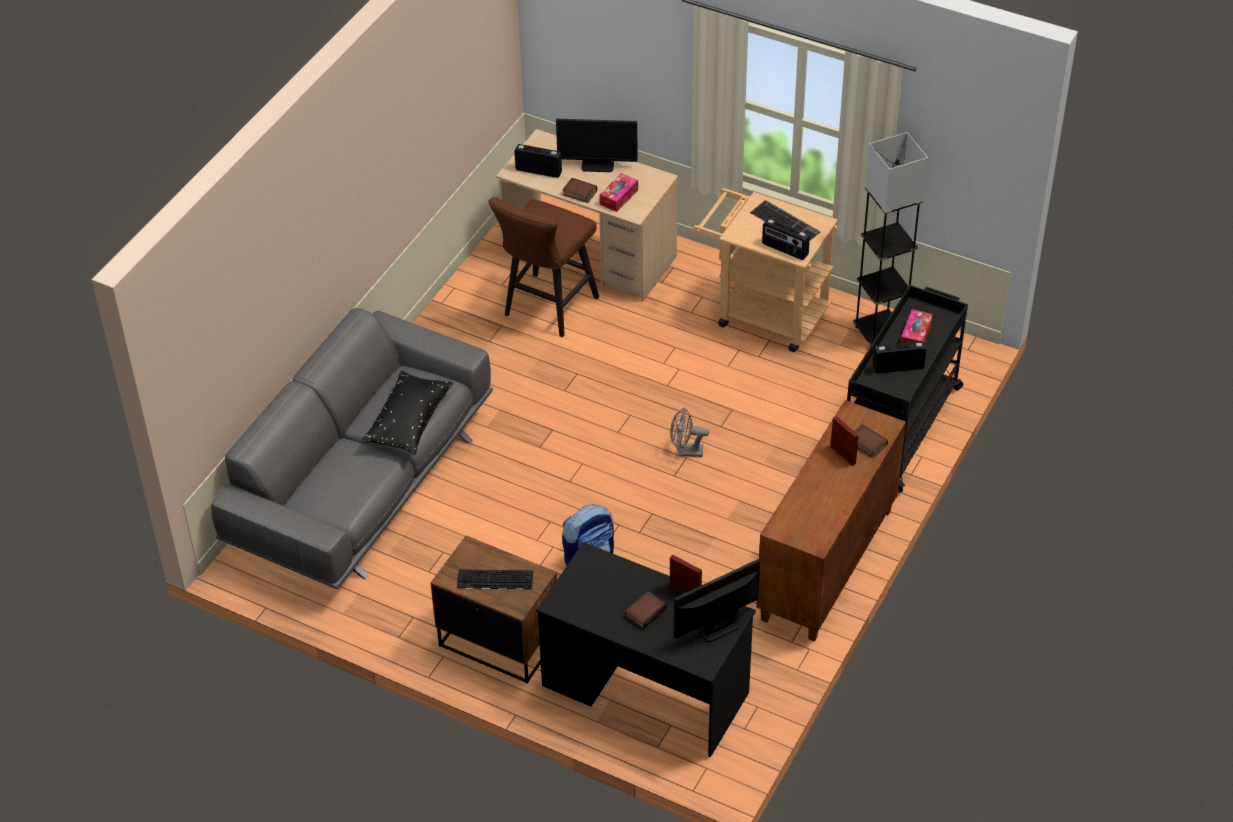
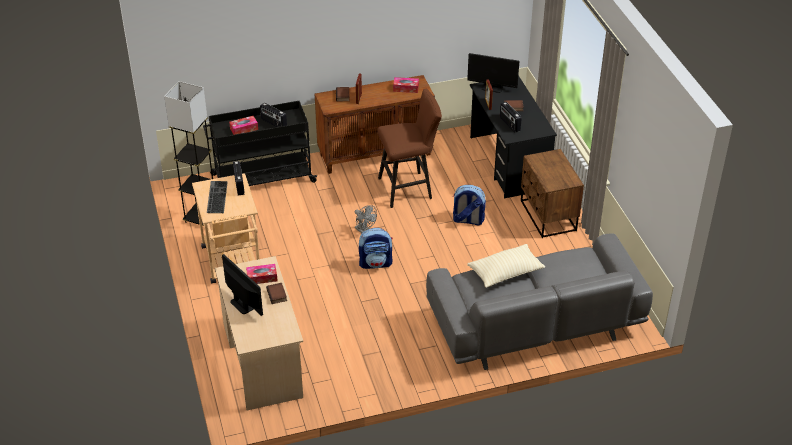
camera: 135 degrees left, 5 degrees down
(409, 422) = (505, 273): black pillow -> beige pillow
(494, 580) = (554, 168): keyboard -> none
(538, 171) = (277, 325): radio -> radio (509, 124)
(546, 309) = (328, 346): brown stool -> brown stool (409, 188)
(620, 424) = (376, 263): none -> backpack
(811, 517) = (406, 88): none -> tissue box

